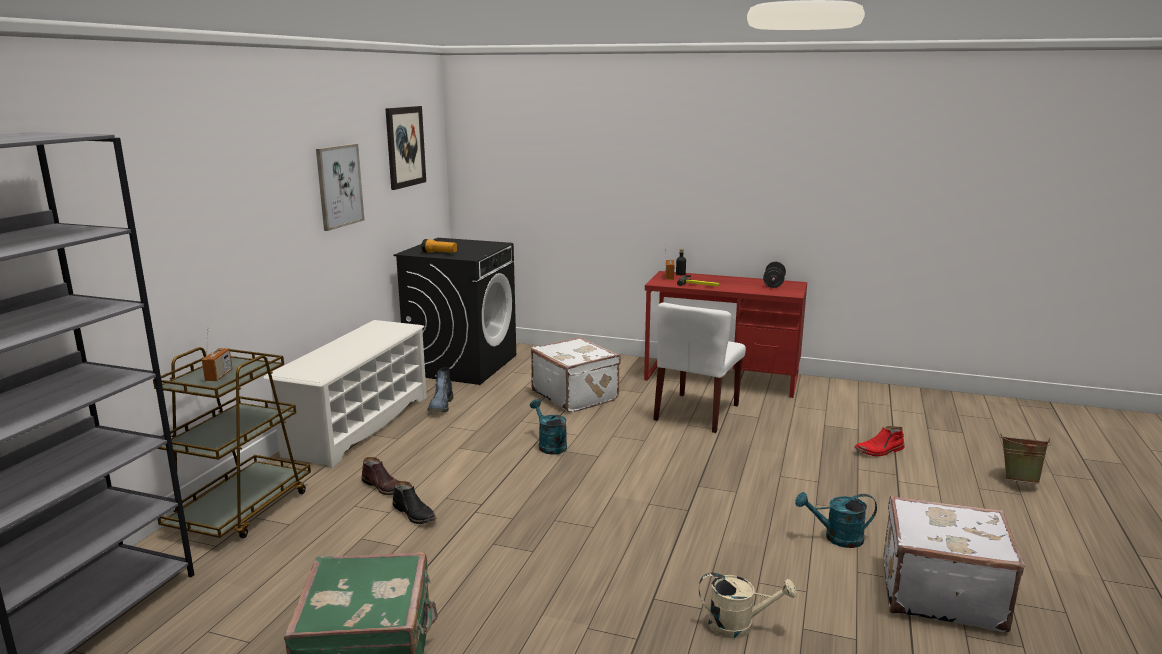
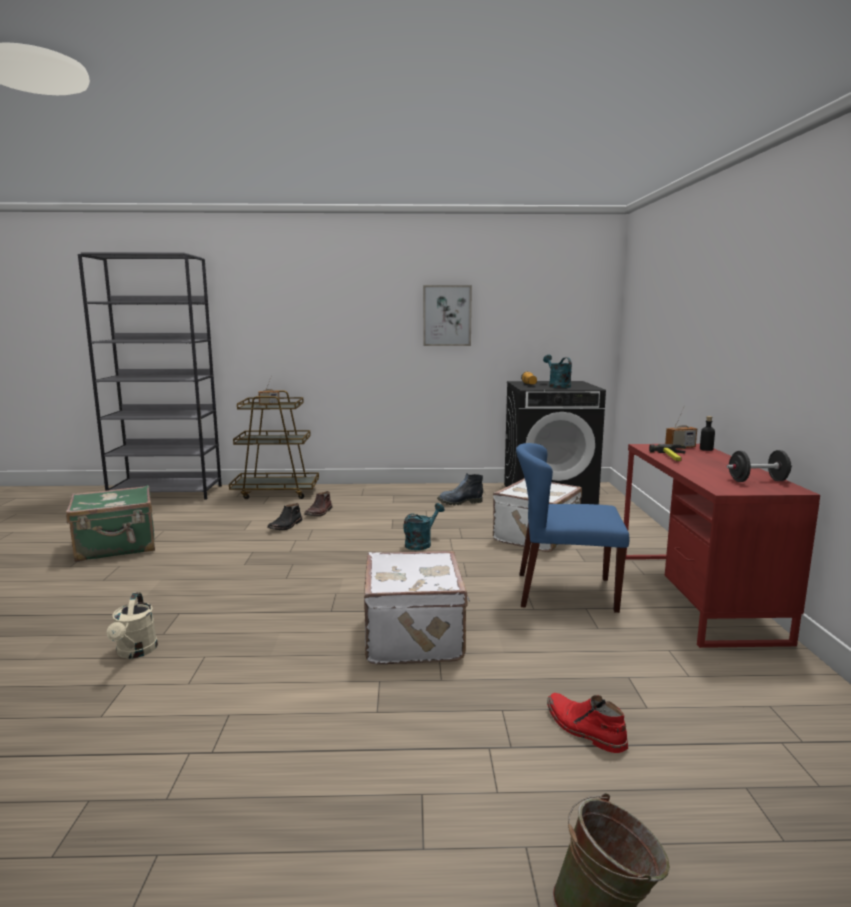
camera: 70 degrees right, 5 degrees down
(358, 425) = (405, 490): white shoe rack -> none
(405, 147) = (546, 294): picture -> none
(697, 413) = (565, 592): white chair -> blue chair
(837, 538) = (301, 698): turquoise watering can -> turquoise watering can (557, 386)
(940, 593) = (183, 781): white suitcase -> white suitcase (415, 636)

